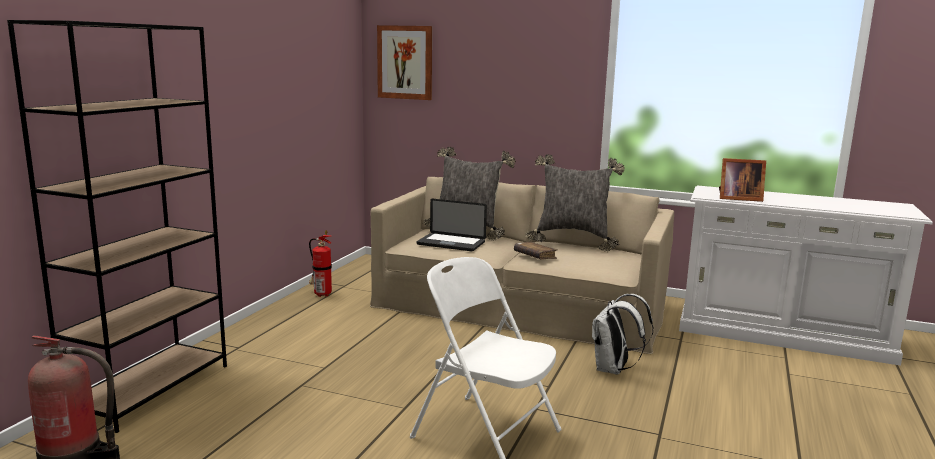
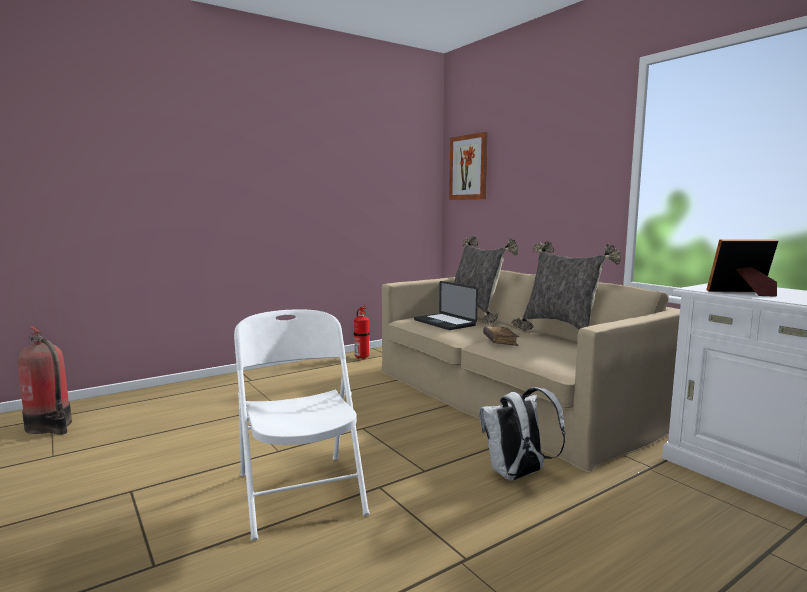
camera: 35 degrees right, 5 degrees down
(150, 389) = (161, 393): beige bookcase -> none
(737, 198) = (743, 293): picture frame -> picture frame turned 135 degrees clockwise

